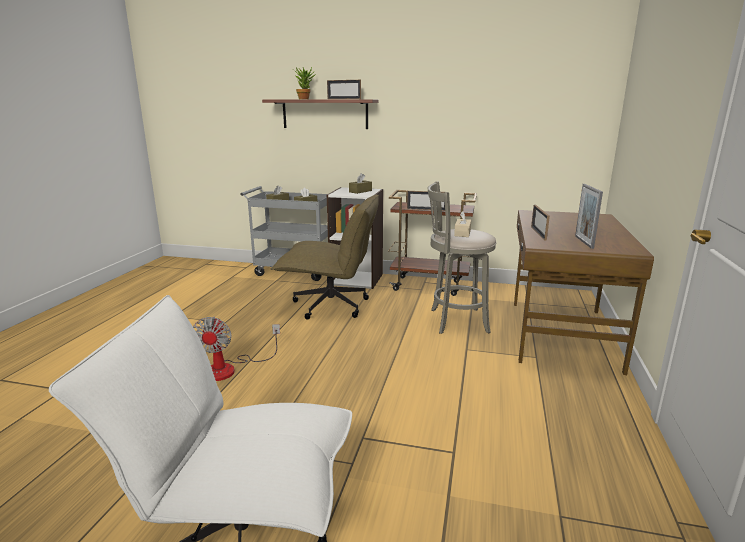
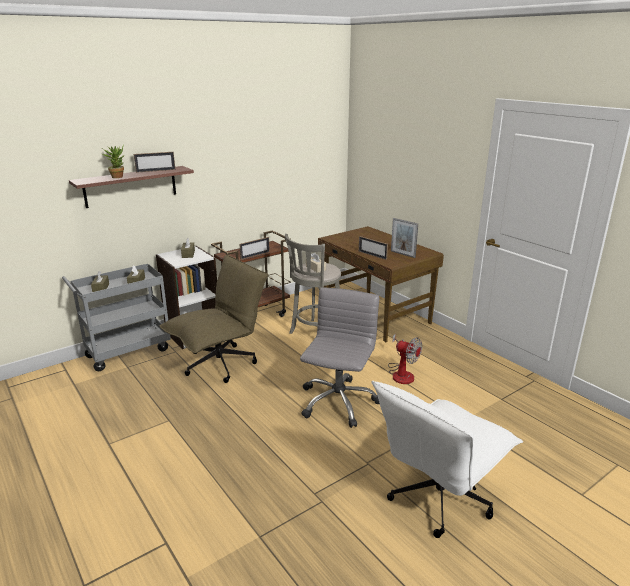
camera: 50 degrees left, 5 degrees up
(230, 368) = (252, 443): fan -> fan (401, 373)
(354, 383) = (338, 402): none -> grey office chair

